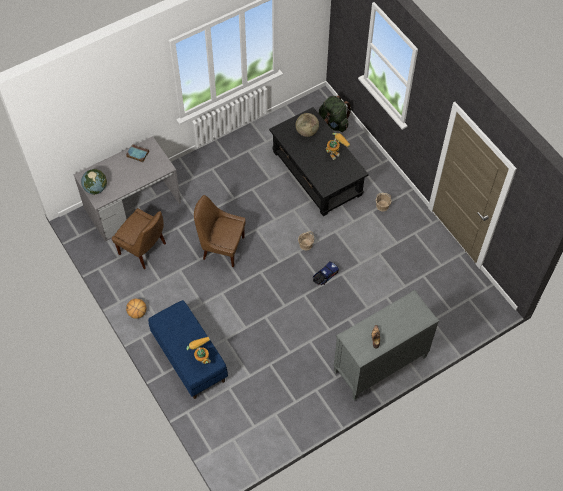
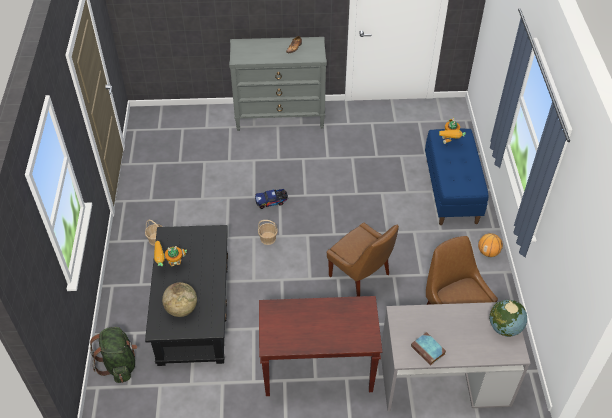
camera: 150 degrees left, 10 degrees down
(214, 173) = (317, 371): none -> brown console table

